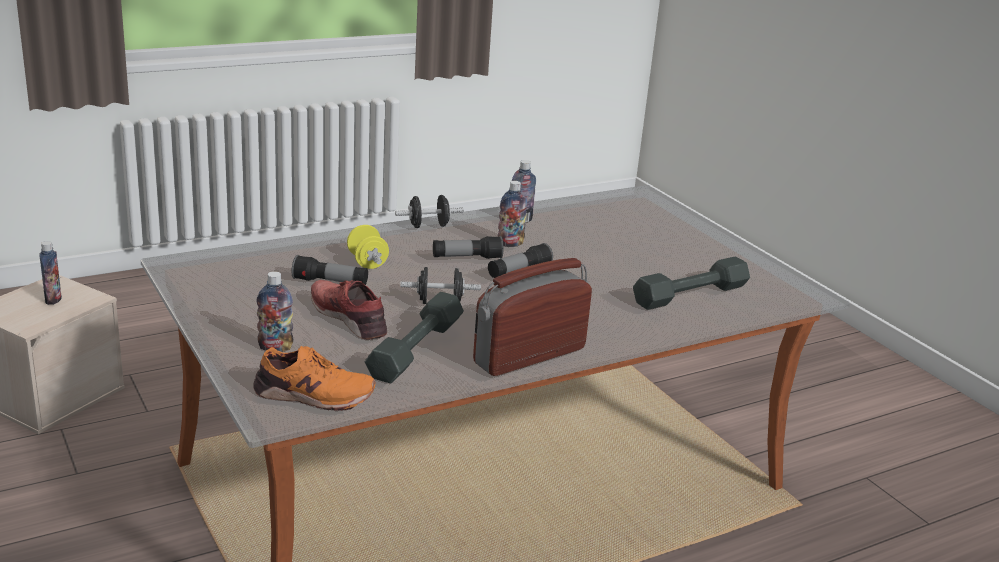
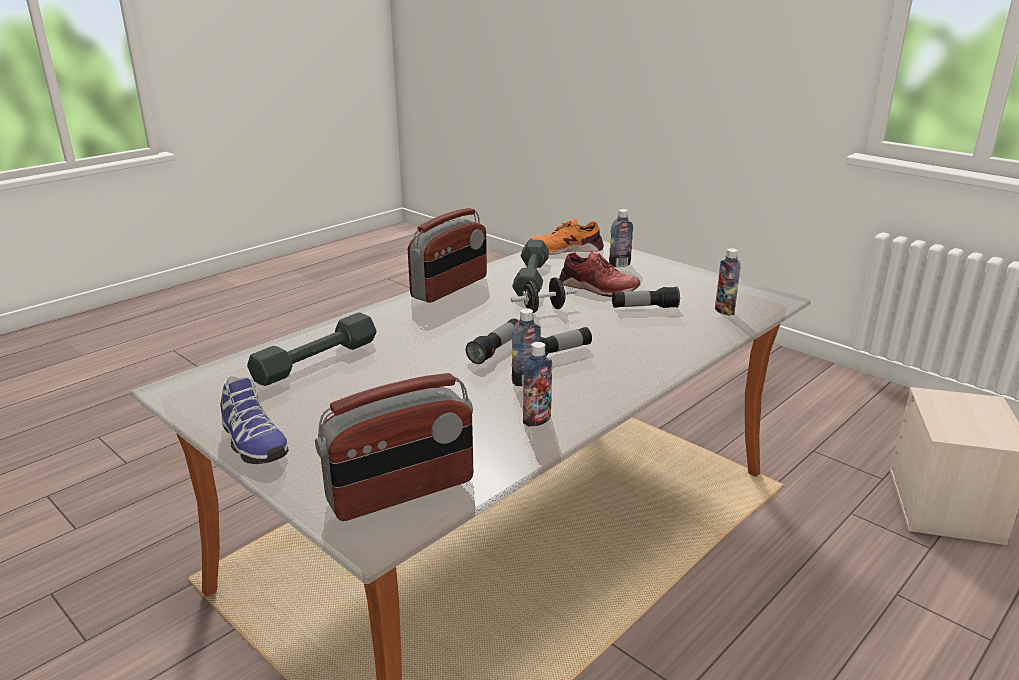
camera: 165 degrees right, 0 degrees up
(53, 299) = (970, 423): bottle -> bottle (724, 311)
(367, 262) = (639, 330): yellow dumbbell -> none
(428, 226) = (631, 384): black dumbbell -> none
(625, 205) = (402, 492): none -> radio
(727, 245) = (251, 443): none -> shoe

